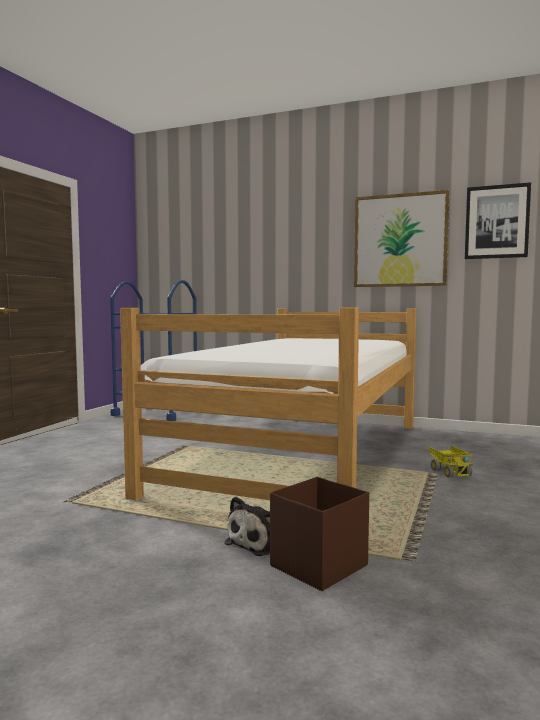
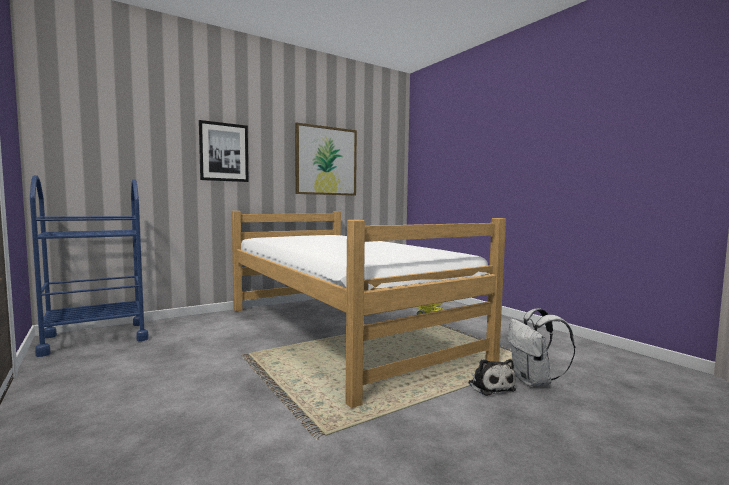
camera: 55 degrees left, 0 degrees up
(317, 566) = (534, 381): brown storage box -> white backpack
(496, 222) = (379, 156): picture -> picture (224, 152)

